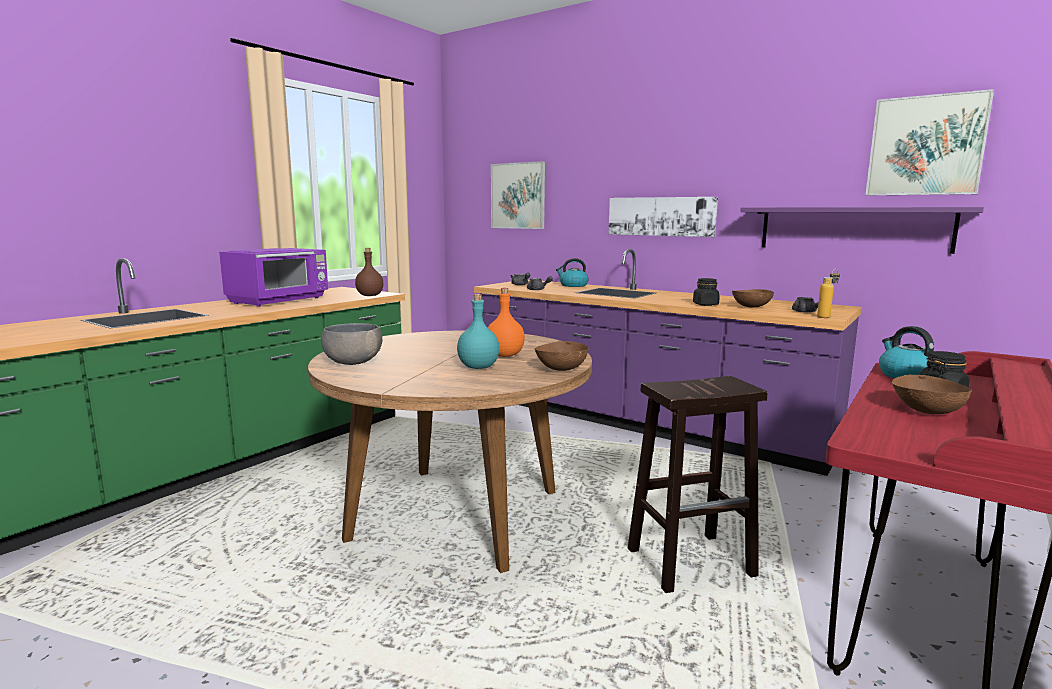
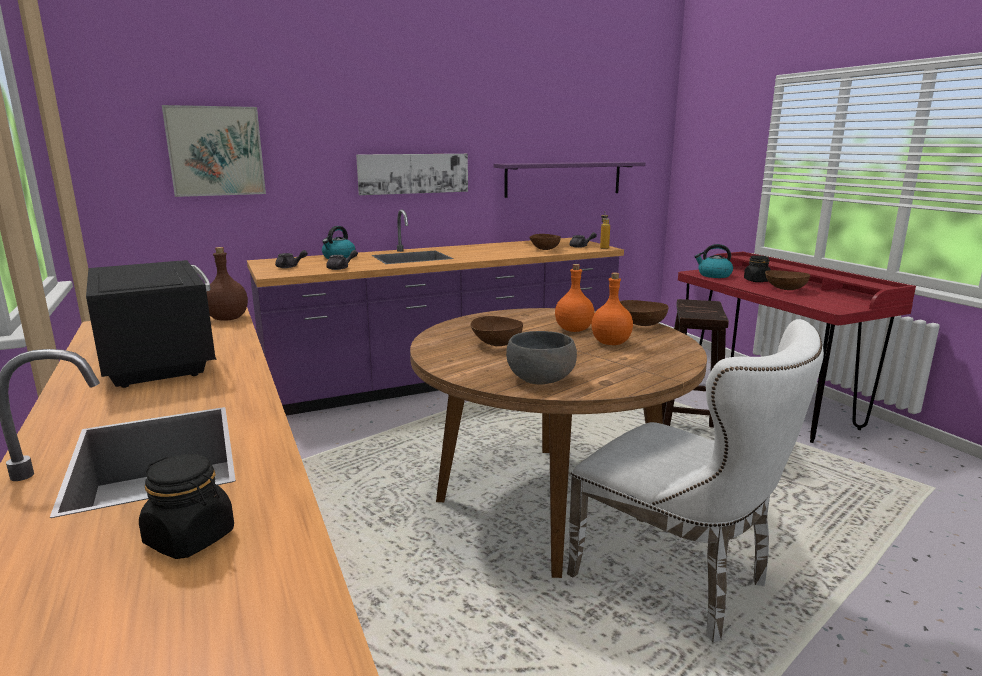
camera: 60 degrees left, 5 degrees up
(280, 300) = (159, 360): purple microwave -> black microwave
(370, 602) = (681, 581): none -> white chair
(431, 345) = (495, 344): none -> brown bowl
(478, 367) = (611, 343): turquoise bottle -> orange bottle
(705, 304) = (518, 253): black jar -> black jar (191, 538)
(926, 146) = (600, 117): picture -> none

